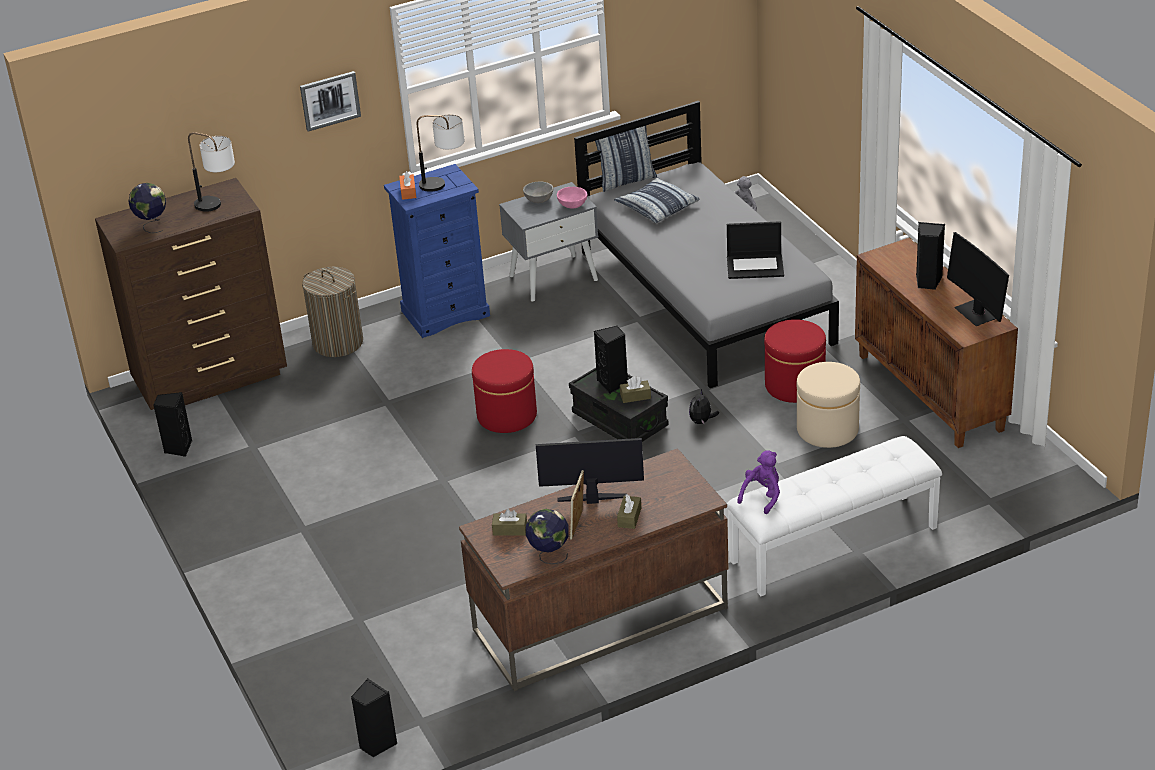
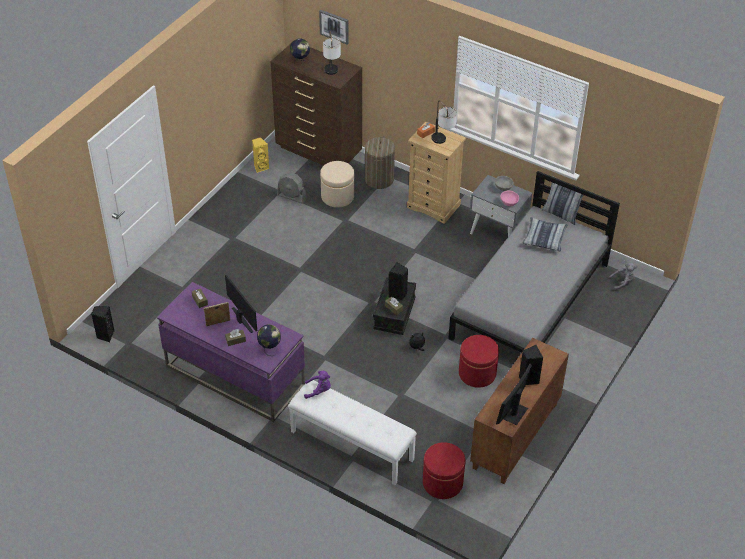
camera: 55 degrees right, 10 degrees up
(178, 448) = (260, 167): black speaker -> yellow speaker
(279, 437) = (292, 196): none -> grey fan
(330, 100) = (417, 61): picture -> picture (334, 26)
(445, 313) = (433, 206): blue dresser -> beige dresser
(507, 415) = (367, 269): red ottoman -> red ottoman (442, 482)
(549, 556) = (189, 323): globe -> globe (269, 348)
(599, 620) = (234, 375): brown desk -> purple desk
(755, 266) = (520, 303): laptop -> none
(827, 429) = (448, 403): beige ottoman -> beige ottoman (337, 196)

